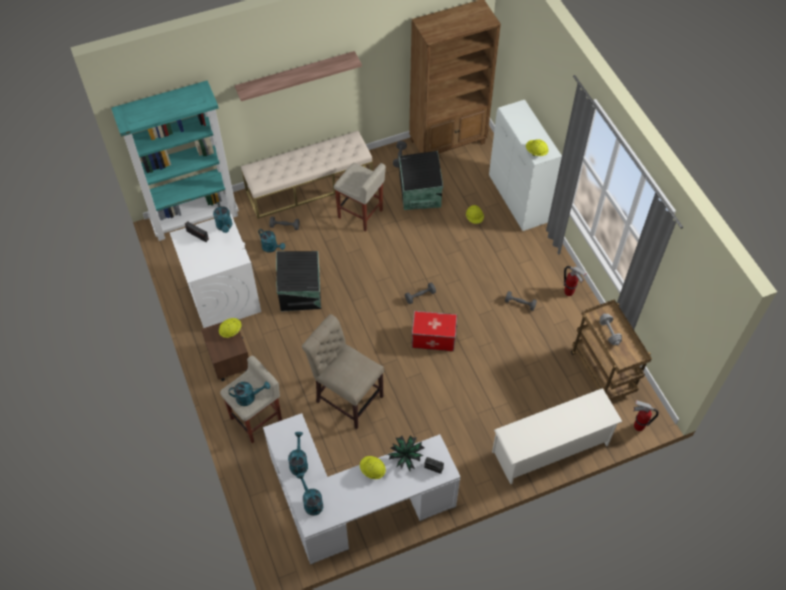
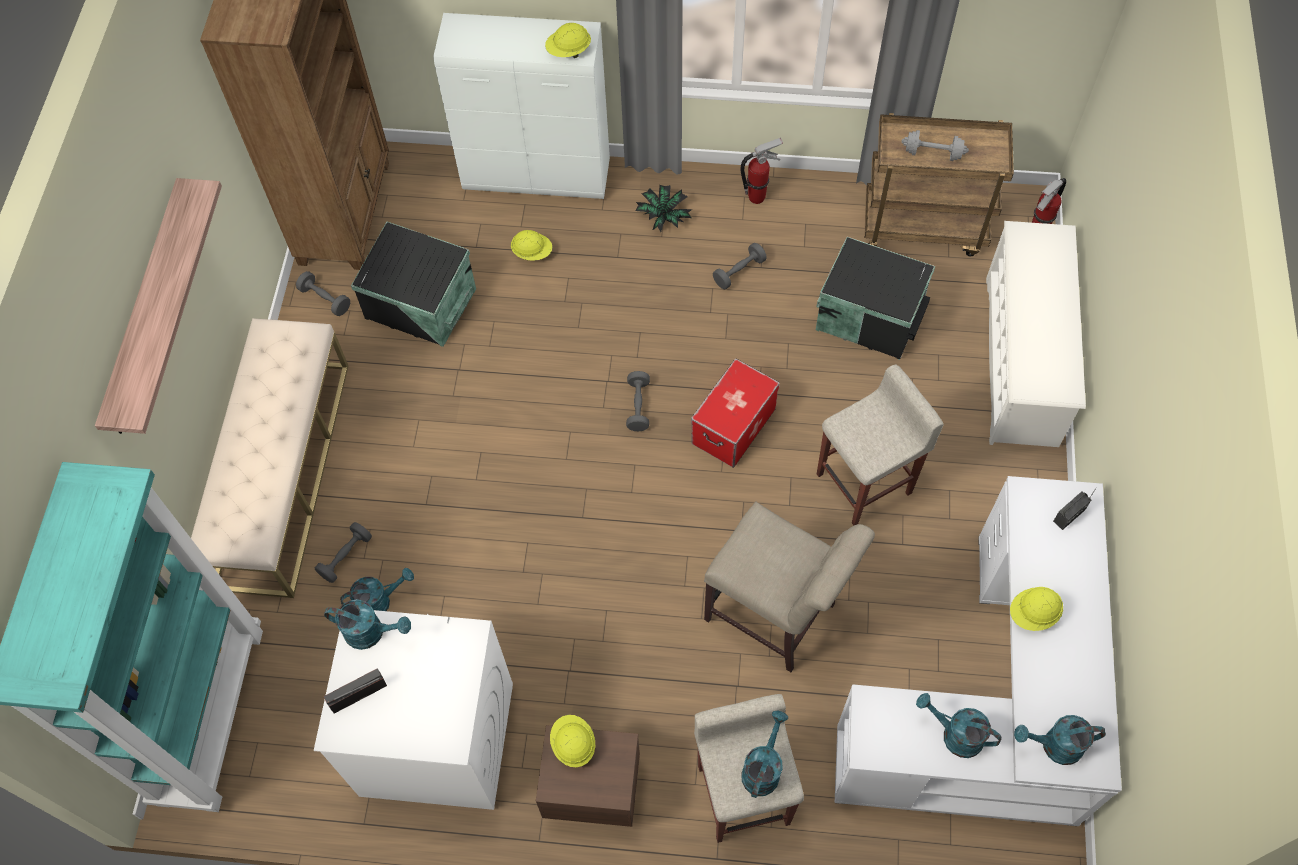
camera: 60 degrees left, 5 degrees up
(301, 289) = (507, 591): black storage box -> black storage box (869, 314)
(346, 396) = (776, 616): beige chair -> beige chair turned 120 degrees counterclockwise
(360, 214) = (406, 418): beige stool -> beige stool (865, 483)
(406, 456) = (1028, 547): potted plant -> potted plant (663, 216)

